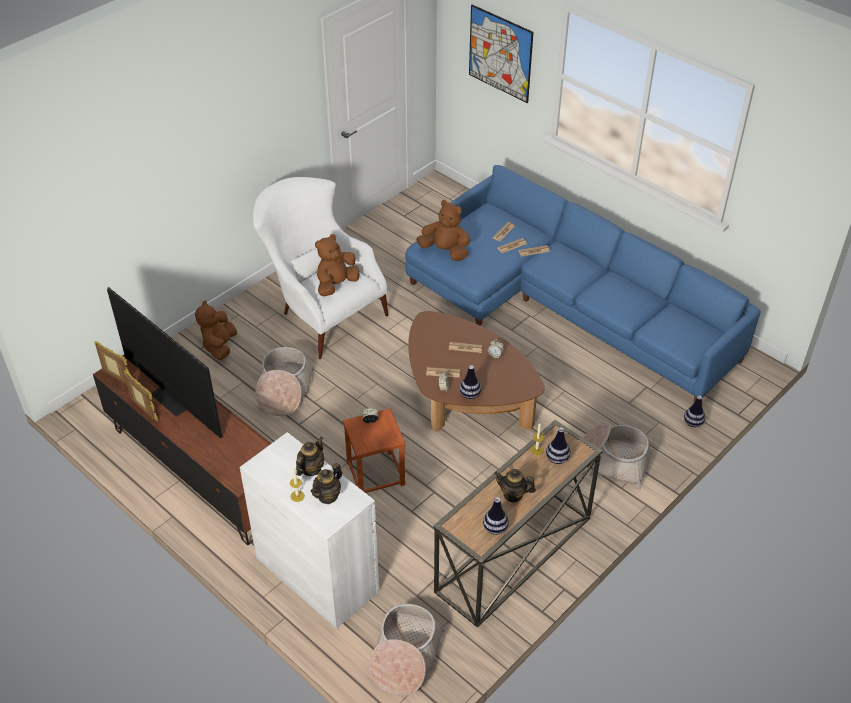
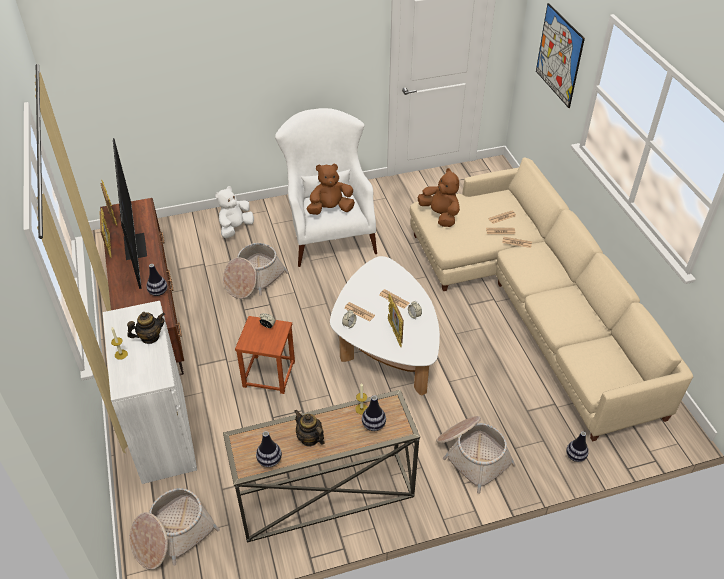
camera: 30 degrees right, 0 degrees up
(220, 346) = (235, 228): brown plush toy -> white plush toy
(328, 496) = (143, 365): teapot -> none
(465, 400) = (386, 346): brown coffee table -> white coffee table
(470, 395) = (366, 339): vase -> vase (158, 292)
(491, 378) = (395, 333): none -> picture frame
(564, 304) = (532, 301): blue sofa -> beige sofa

